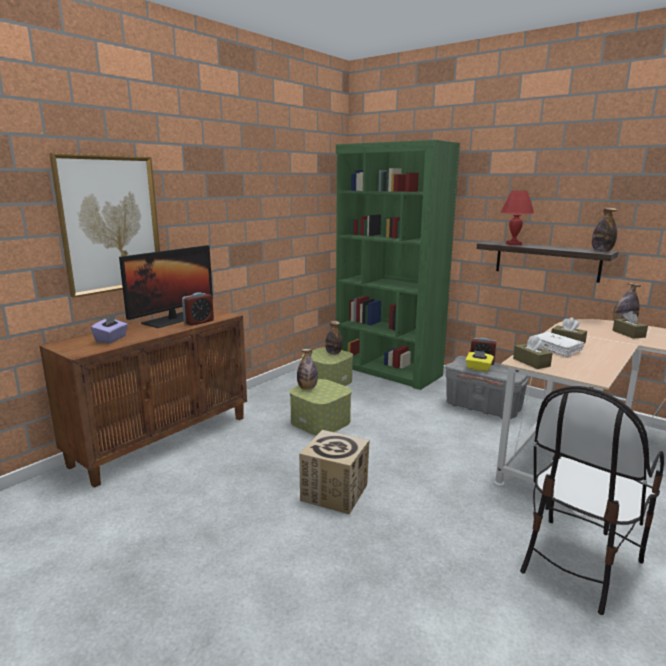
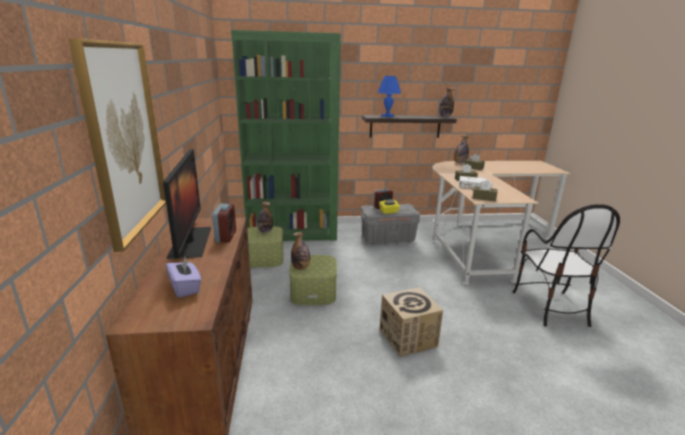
camera: 45 degrees left, 5 degrees up
(514, 244) = (387, 116): red table lamp -> blue table lamp

